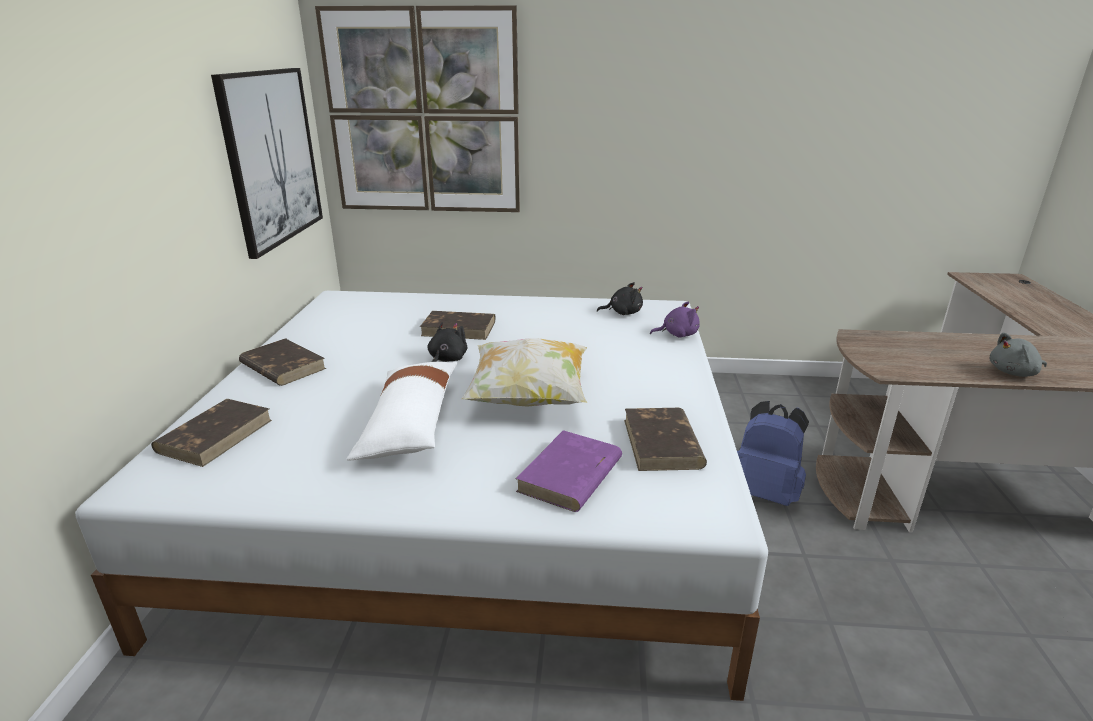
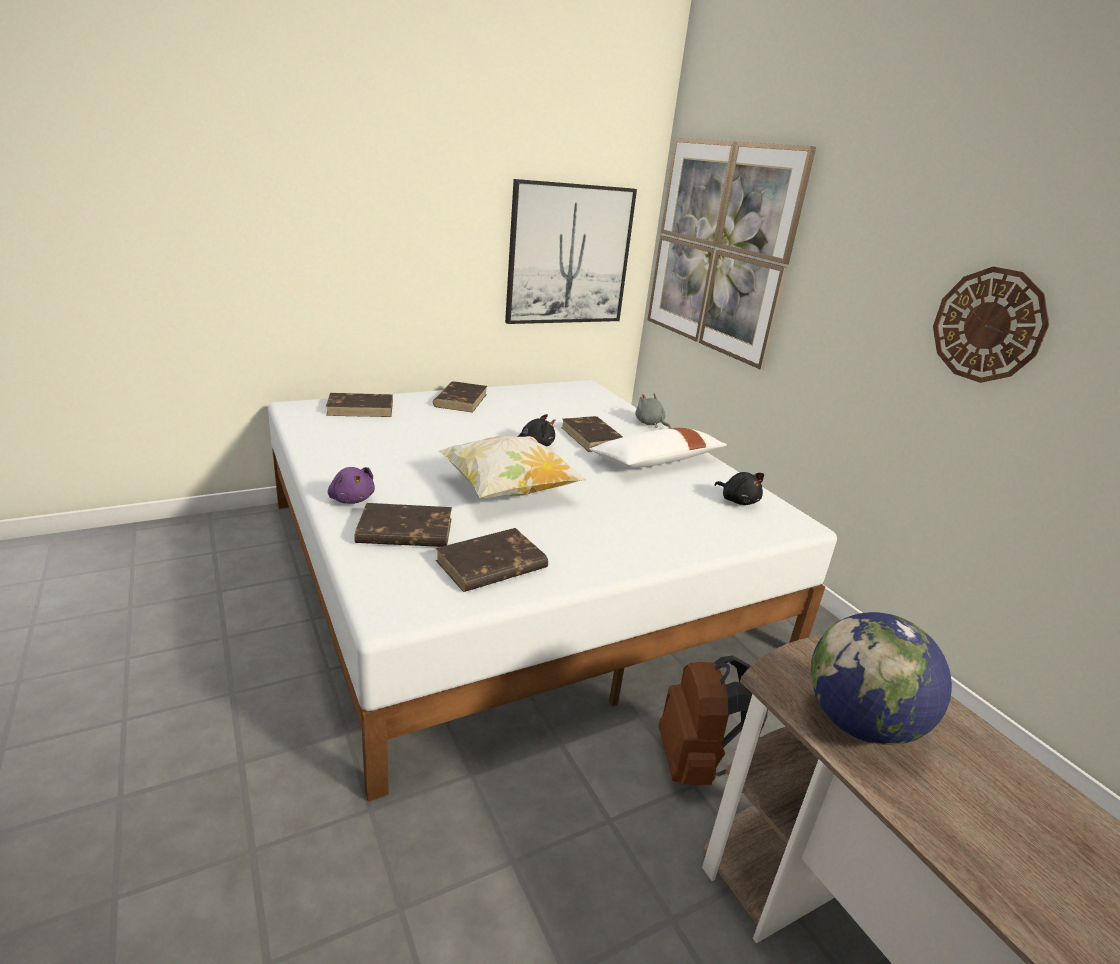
camera: 55 degrees right, 0 degrees up
(410, 423) = (426, 457): white pillow -> white pillow (656, 461)
(570, 476) = (404, 531): purple book -> brown book
(677, 334) = (731, 539): purple plush toy -> purple plush toy (351, 499)
(710, 123) = (988, 325): none -> wall clock
(764, 492) = (695, 763): blue backpack -> brown backpack
(928, 362) = (860, 724): none -> globe
(1014, 373) = (951, 832): grey plush toy -> grey plush toy (650, 424)

